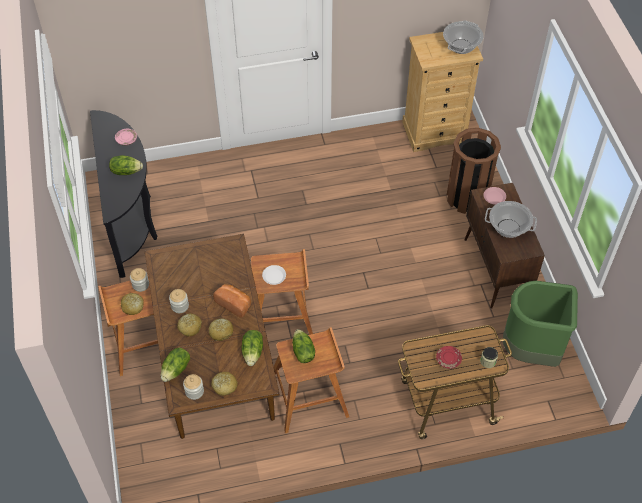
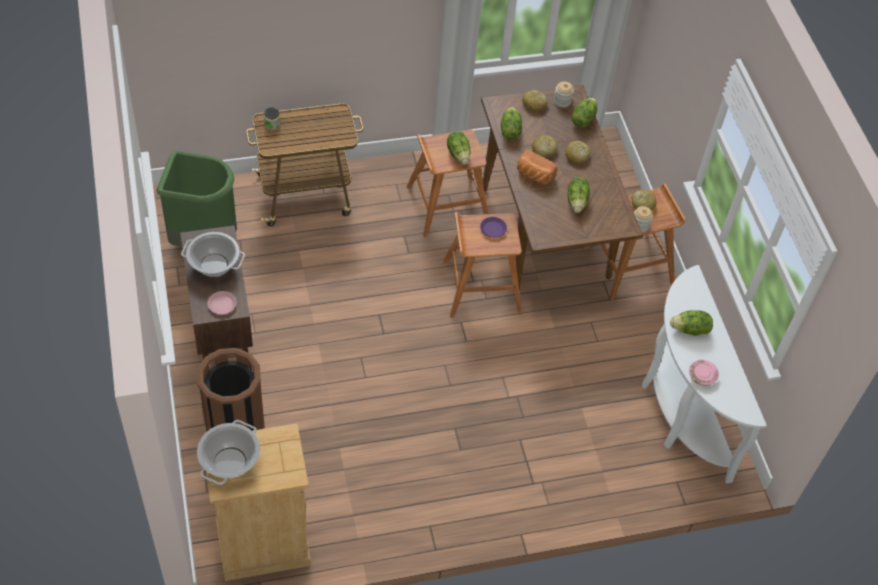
camera: 175 degrees right, 0 degrees up
(131, 221) = (679, 410): black console table -> white console table
(180, 306) = (591, 175): jar -> none
(197, 279) = (577, 201): none -> lettuce
(274, 276) = (493, 229): white plate -> purple plate
(448, 360) = (312, 127): red plate -> none

